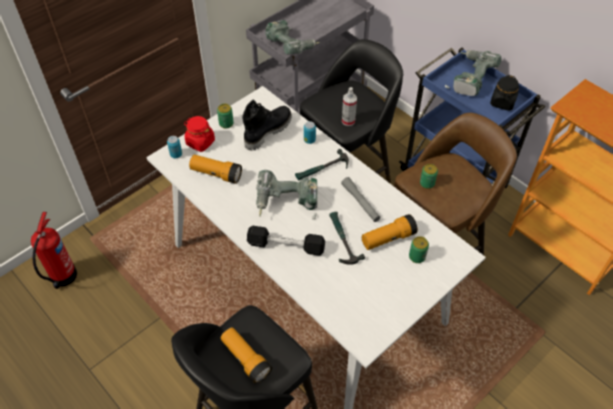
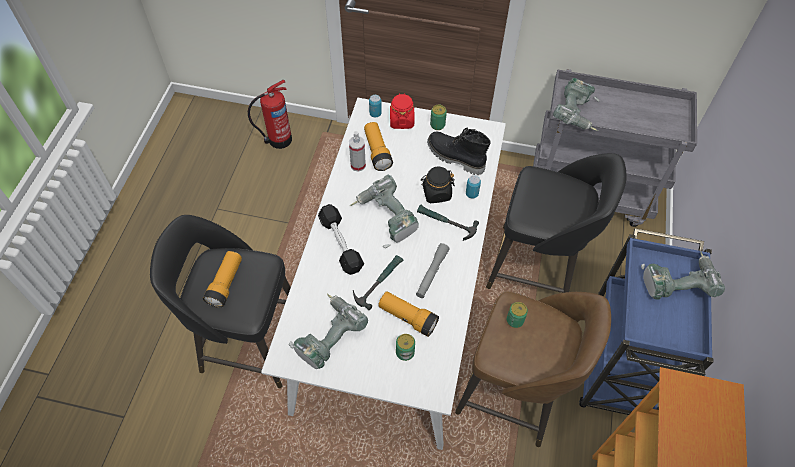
camera: 55 degrees right, 5 degrees up
(267, 131) = (454, 158): black boot -> black boot turned 150 degrees counterclockwise
(348, 121) = (535, 213): spray bottle -> spray bottle (358, 165)
(366, 300) = (327, 336): none -> power drill
(502, 102) = (672, 330): black jar -> black jar (436, 193)

